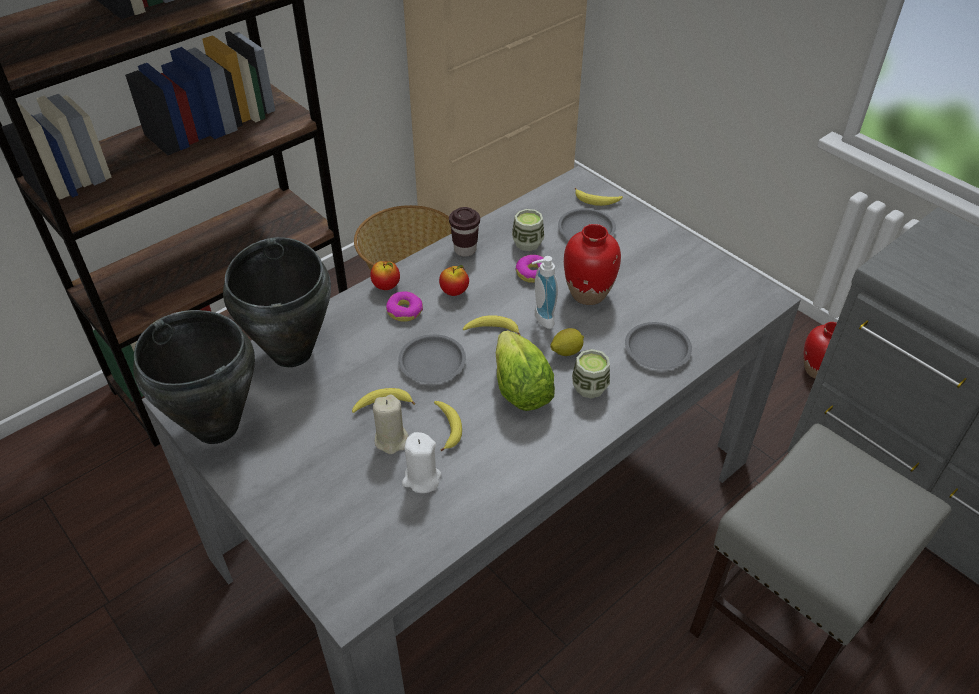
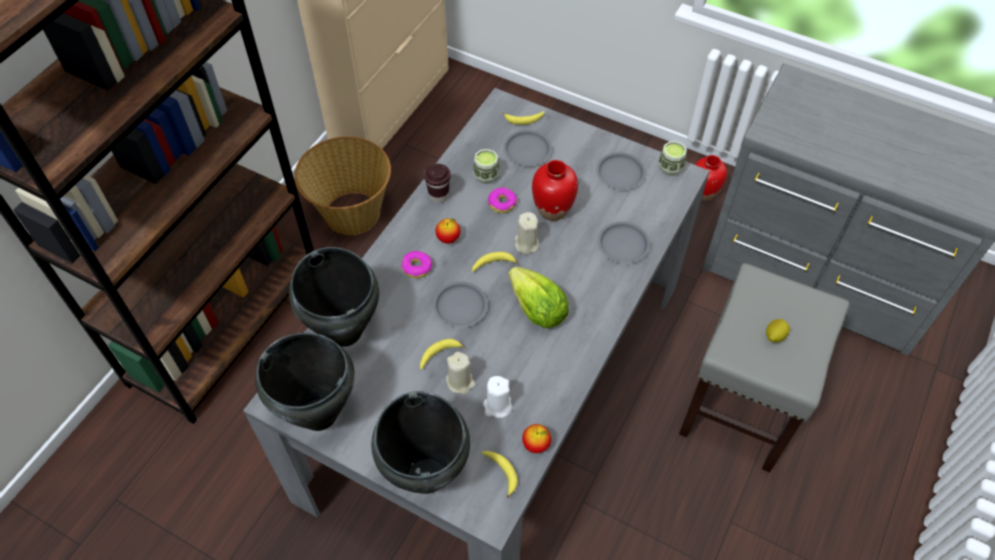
camera: 20 degrees left, 10 degrees up
(296, 530) = (425, 477): none -> black cooking pot
(386, 286) = (391, 249): apple -> apple (536, 445)
(448, 428) = (498, 358): banana -> banana (501, 472)
(540, 319) = (526, 244): soap dispenser -> beige candle
(566, 351) = (557, 267): lemon -> lemon (774, 336)
(589, 387) = (587, 292): cup -> cup (670, 168)
(686, 277) = (620, 174): none -> grey plate

